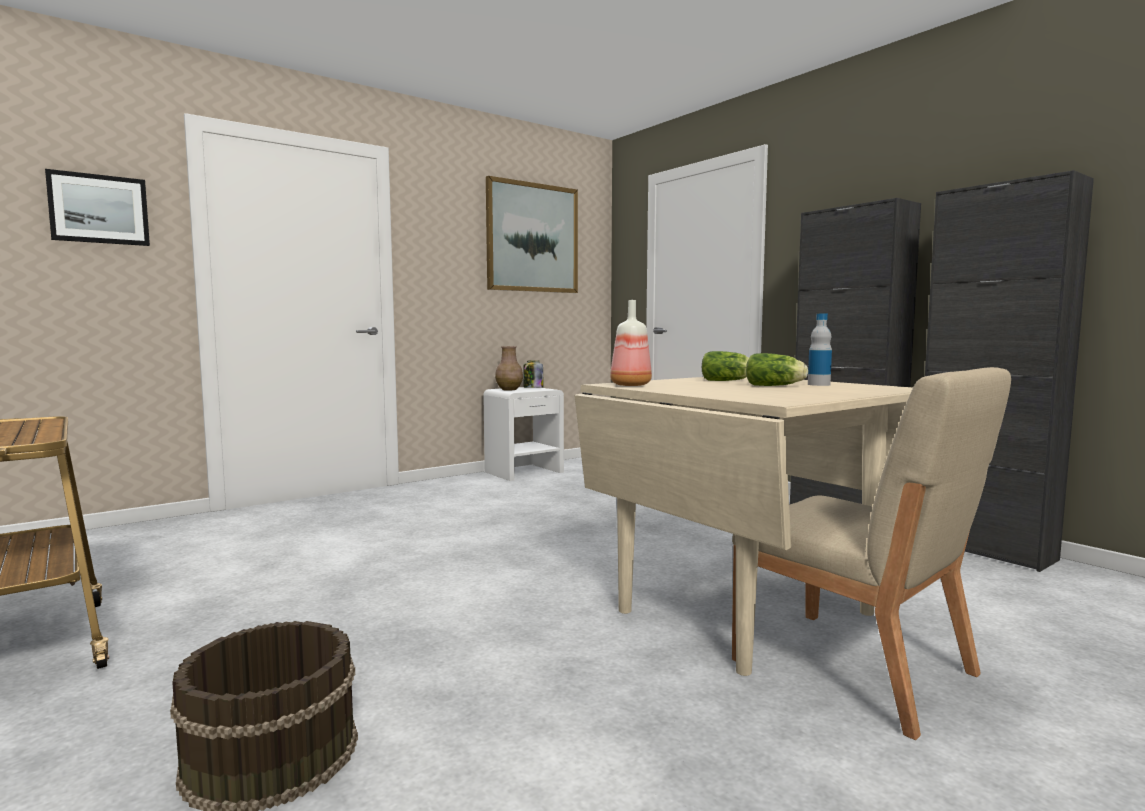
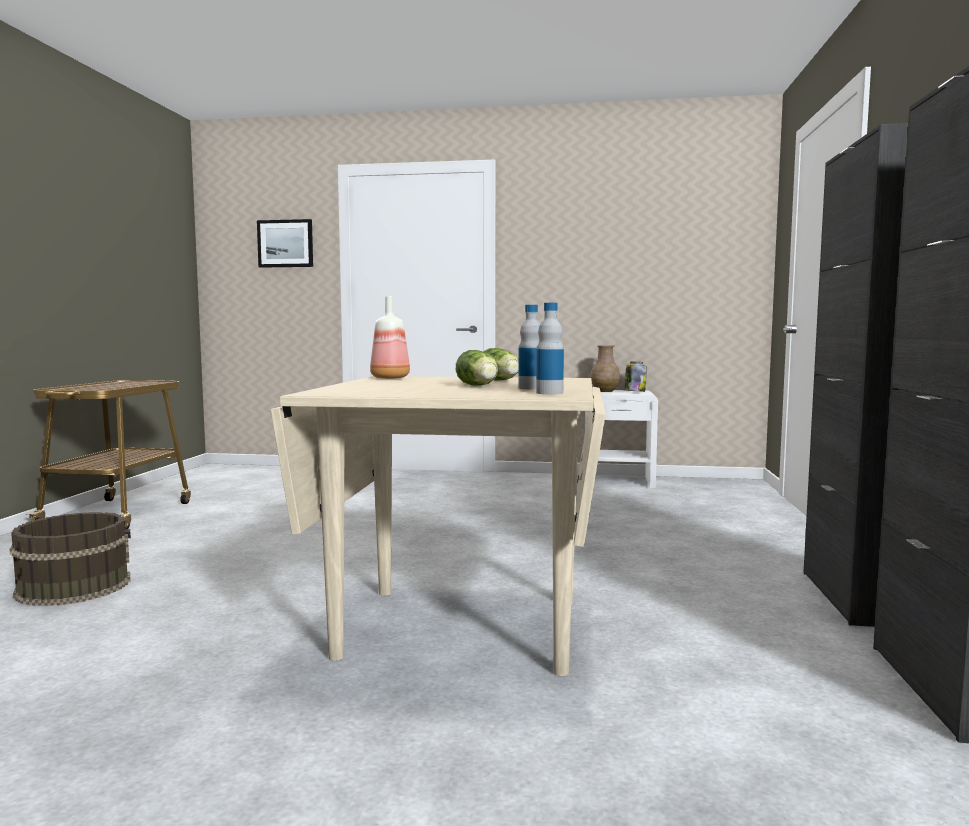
camera: 45 degrees right, 0 degrees up
(532, 238) = (655, 227): picture -> none
(856, 668) = (412, 695): beige chair -> none
(871, 387) = (549, 393): none -> bottle

